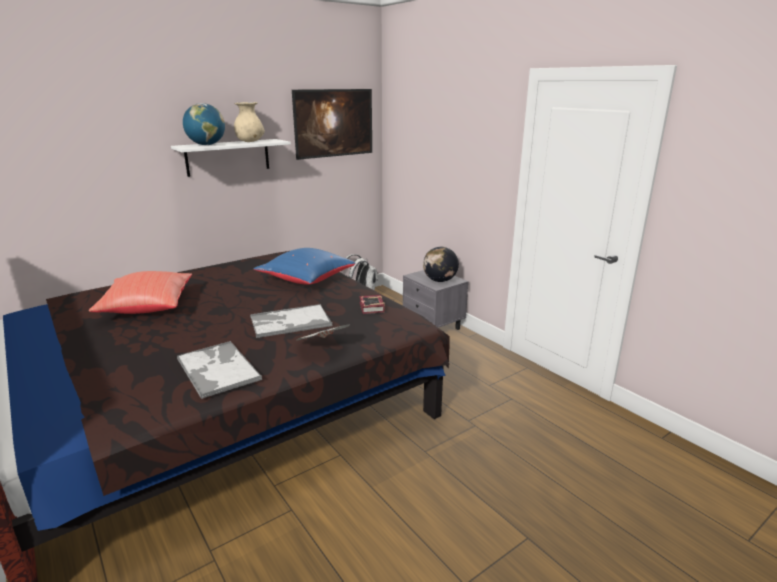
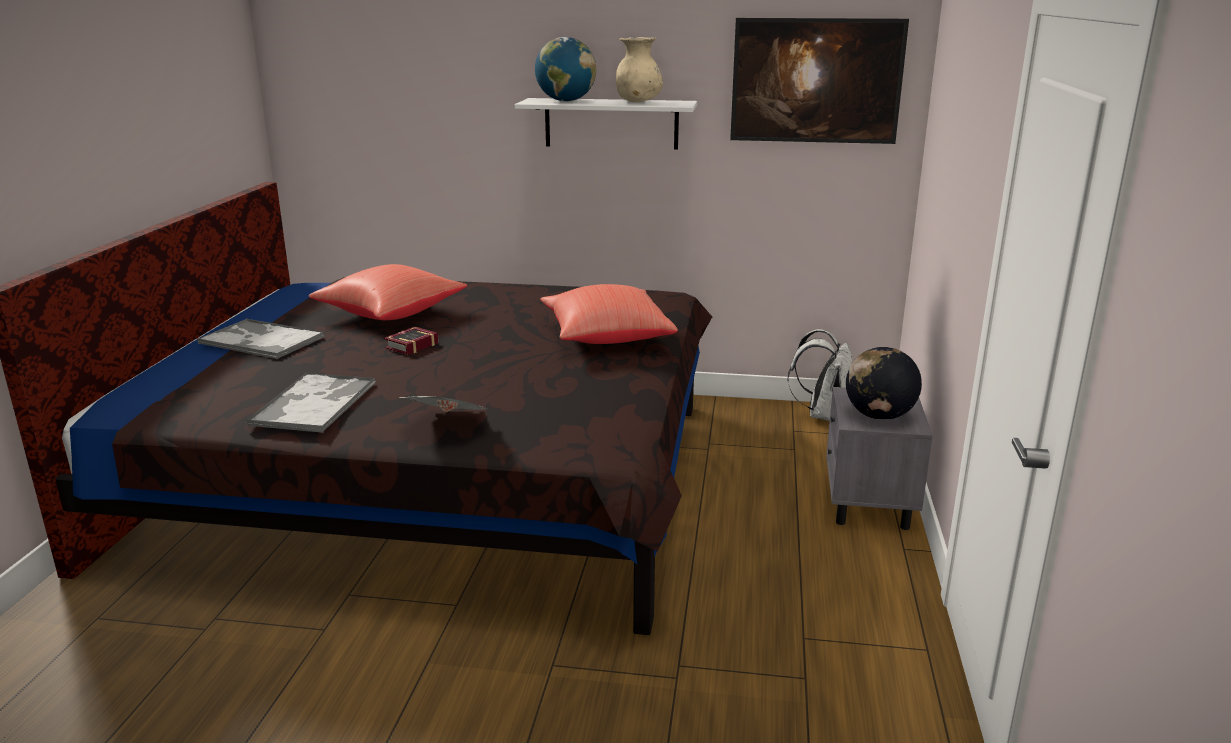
camera: 45 degrees right, 0 degrees up
(290, 322) = (477, 382): tray -> tray (260, 340)
(305, 280) = (605, 338): blue pillow -> red pillow
(371, 308) = (603, 403): book -> book (409, 346)

